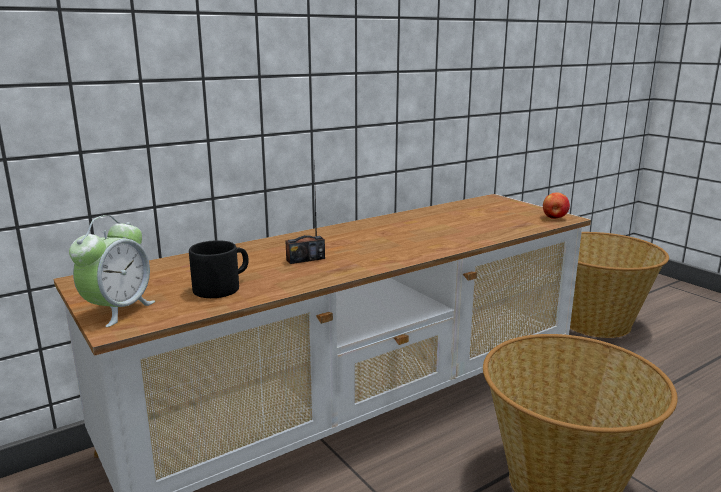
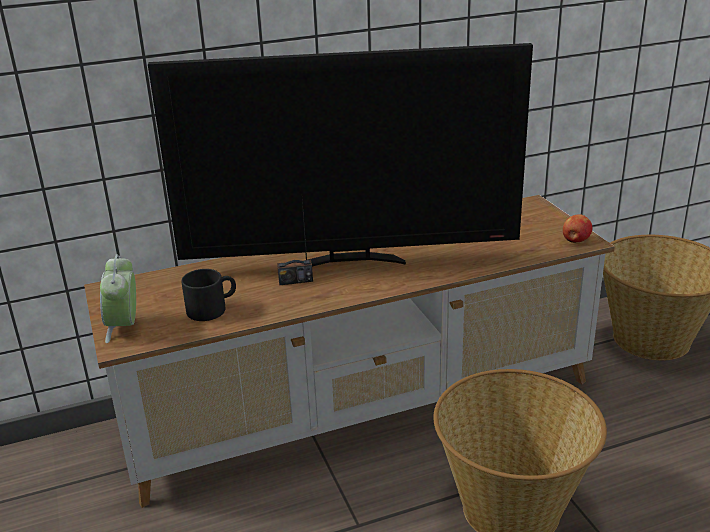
camera: 15 degrees right, 10 degrees up
(118, 310) = (124, 327): alarm clock -> alarm clock turned 135 degrees clockwise
(353, 242) = (350, 261): none -> television

